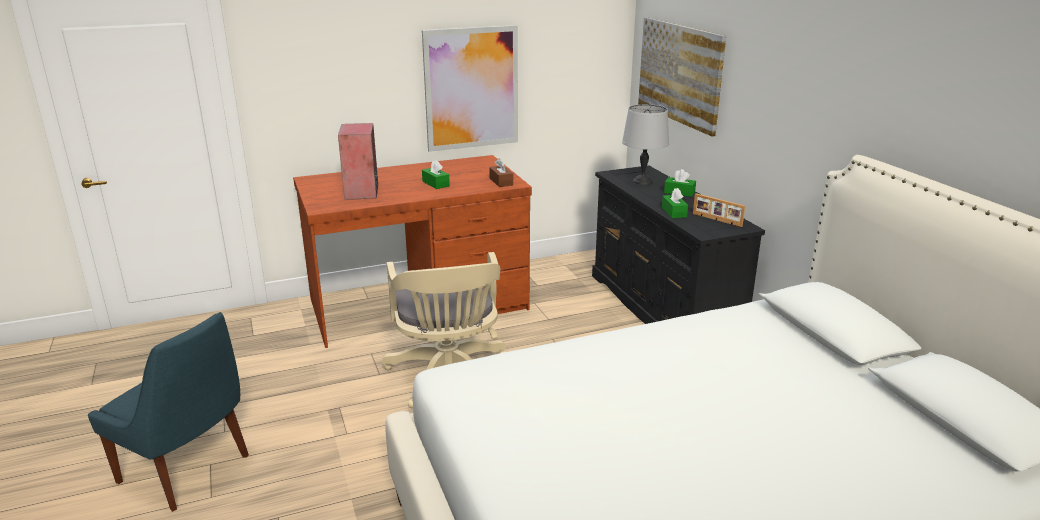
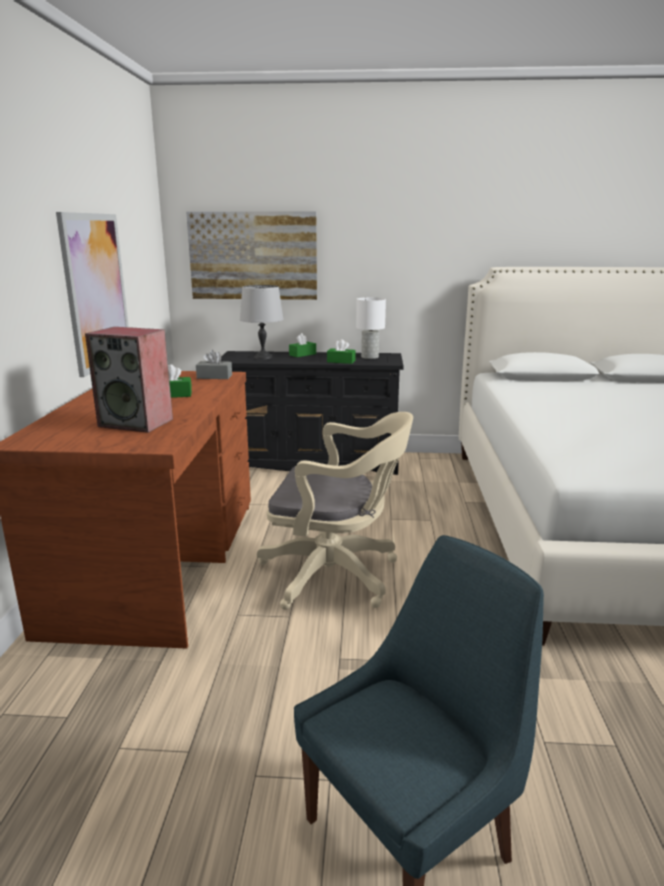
camera: 65 degrees left, 5 degrees down
(501, 182) = (214, 377): brown tissue box -> grey tissue box
(716, 220) = (370, 357): picture frame -> white table lamp

